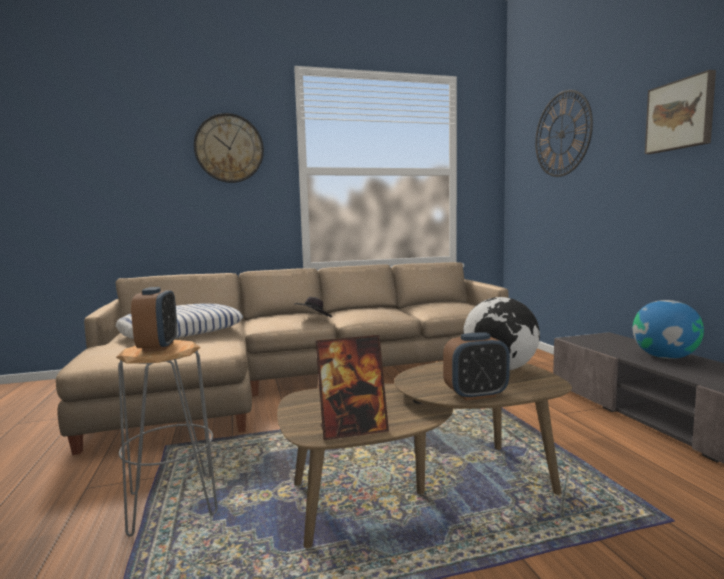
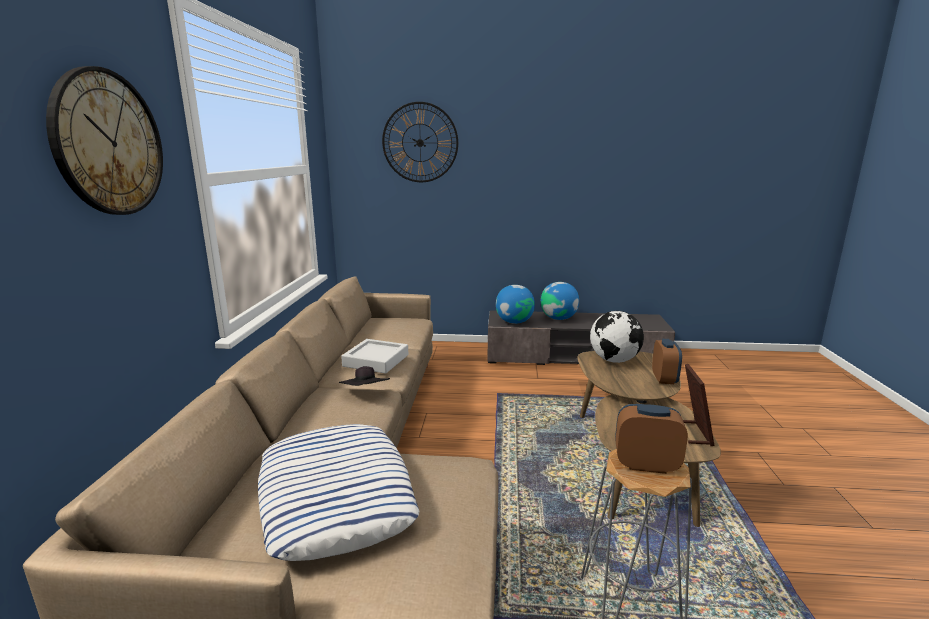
camera: 70 degrees left, 10 degrees up
(367, 311) = (376, 360): none -> grey tray
(595, 343) = (514, 322): none -> globe
(680, 115) = (540, 154): picture -> none

